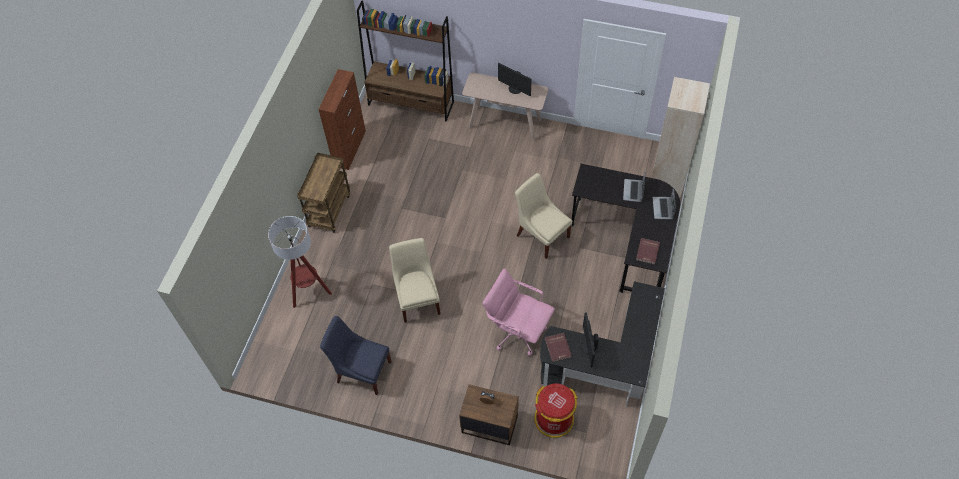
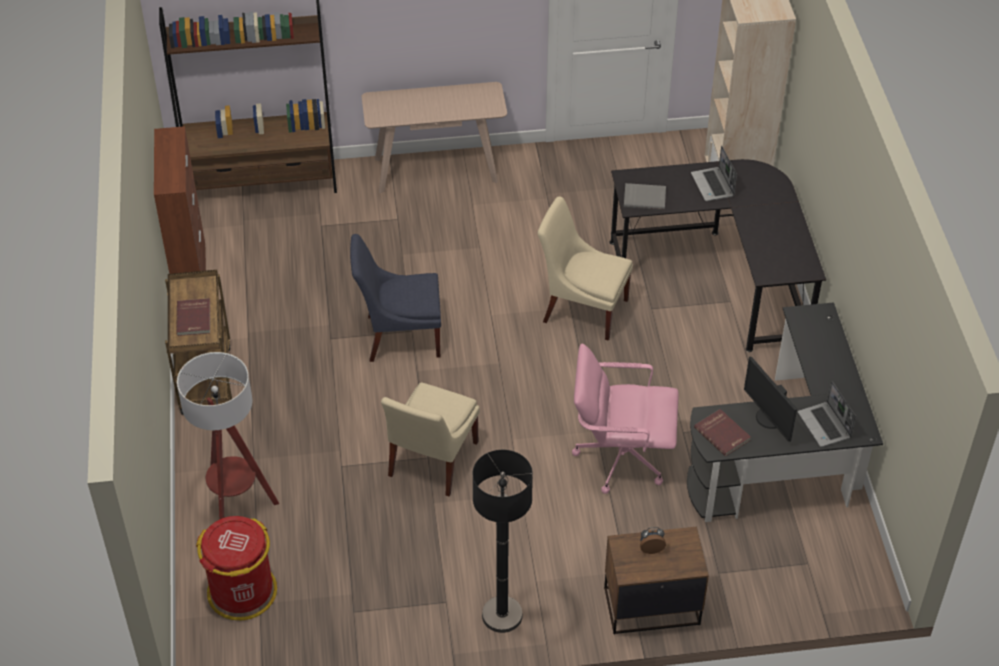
camera: 25 degrees left, 10 degrees down
(362, 370) = (395, 600): blue chair -> blue chair (399, 336)
(410, 399) = (502, 615): none -> black floor lamp
(417, 298) = (431, 462): beige chair -> beige chair turned 120 degrees counterclockwise
(515, 89) = (448, 97): monitor -> none
(554, 419) = (748, 563): red trash can -> red trash can (242, 592)
(590, 186) = (644, 198): none -> grey book
(648, 252) = (782, 259): red book -> red book (194, 318)
(663, 209) = (771, 196): laptop -> laptop (825, 426)

